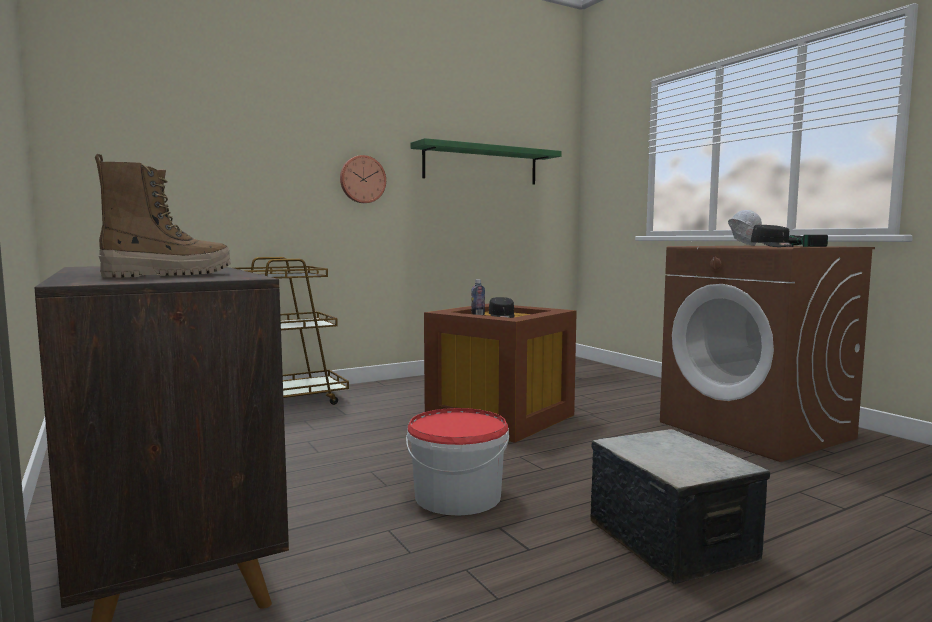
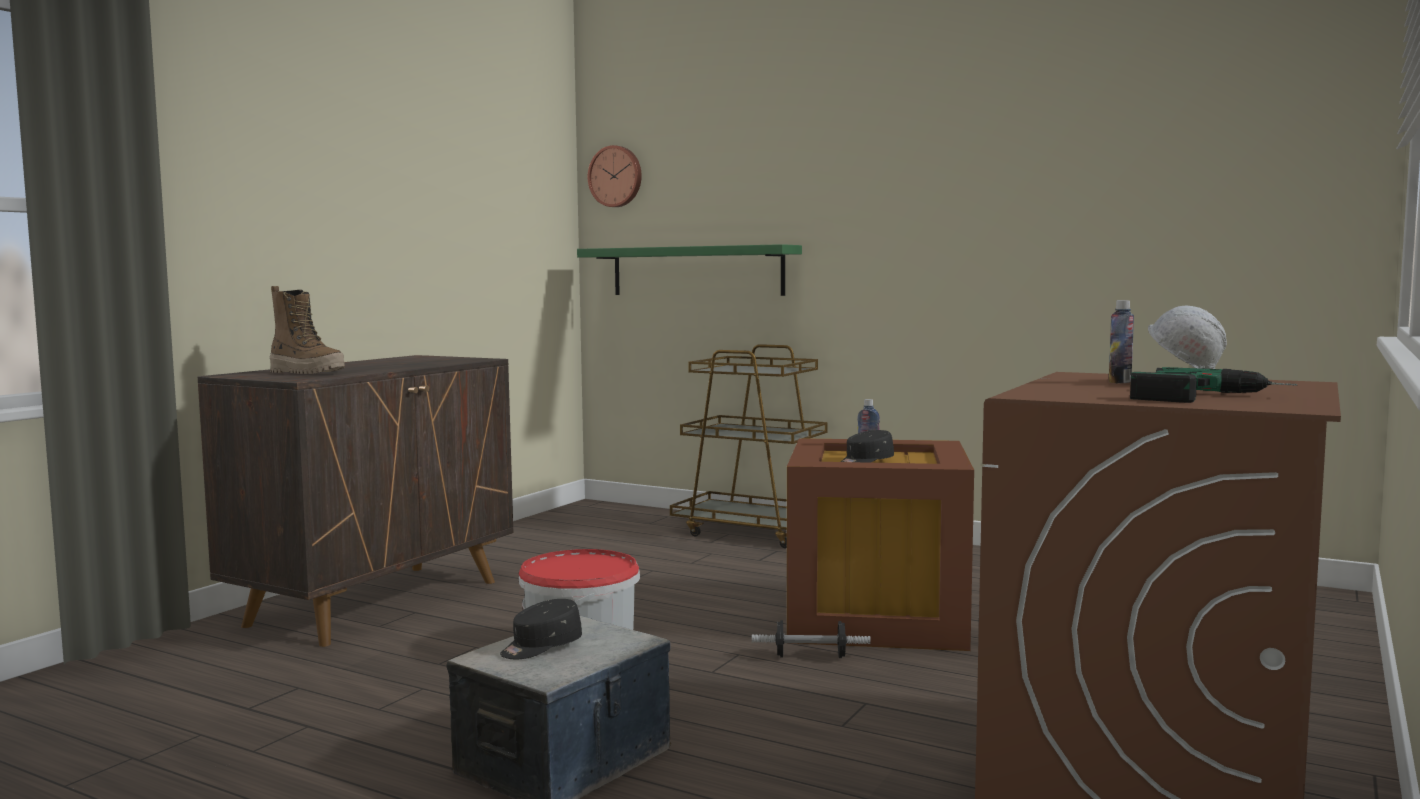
camera: 60 degrees right, 0 degrees up
(362, 179) = (903, 236): wall clock -> wall clock (616, 176)
(481, 165) = (1124, 193): green shelf -> green shelf (696, 271)
(544, 443) = (810, 656): none -> dumbbell
(732, 246) = (1120, 382): none -> bottle
(772, 246) = (1051, 392): black cap -> black cap (540, 647)

